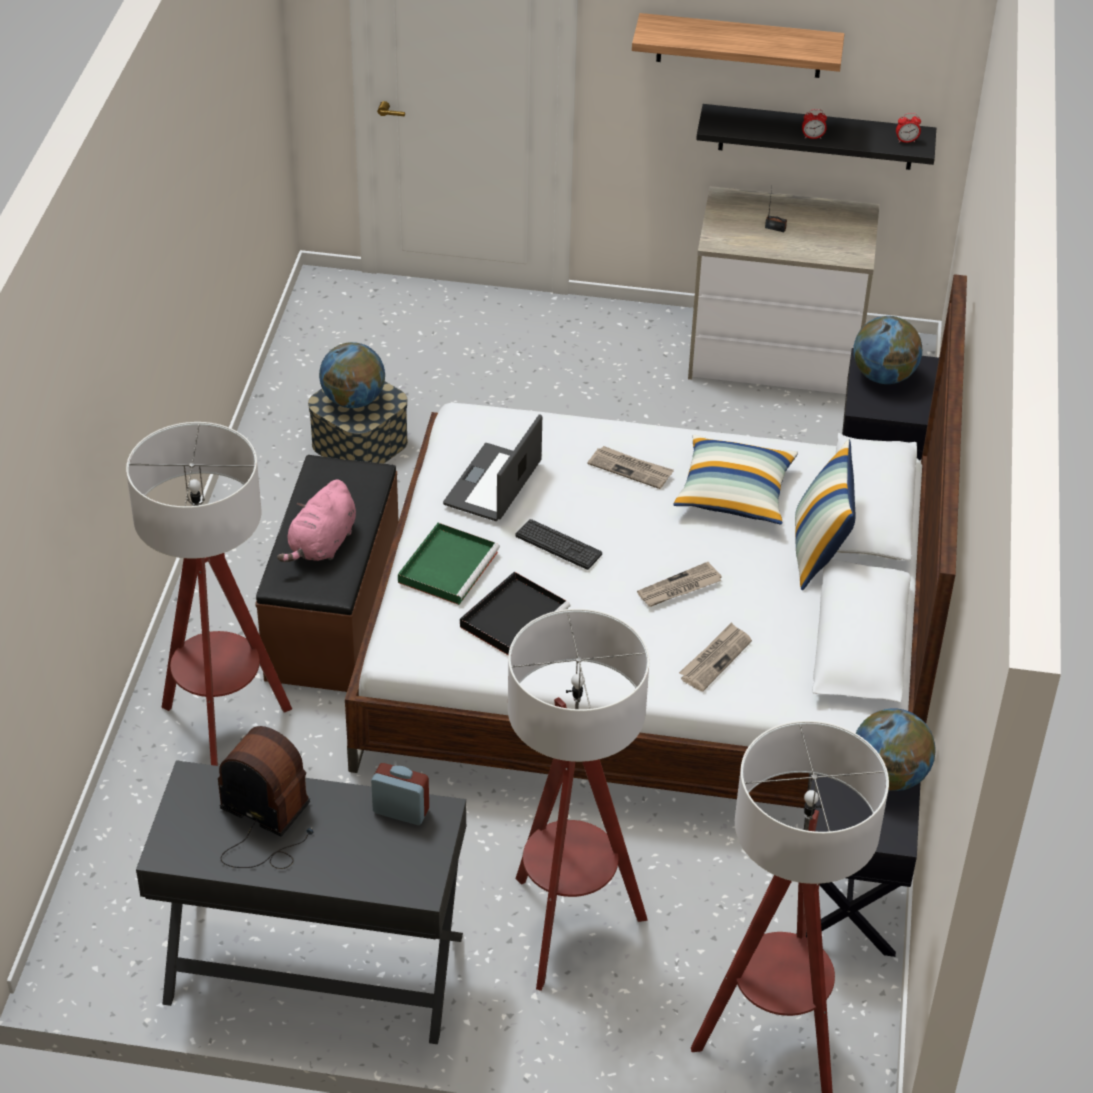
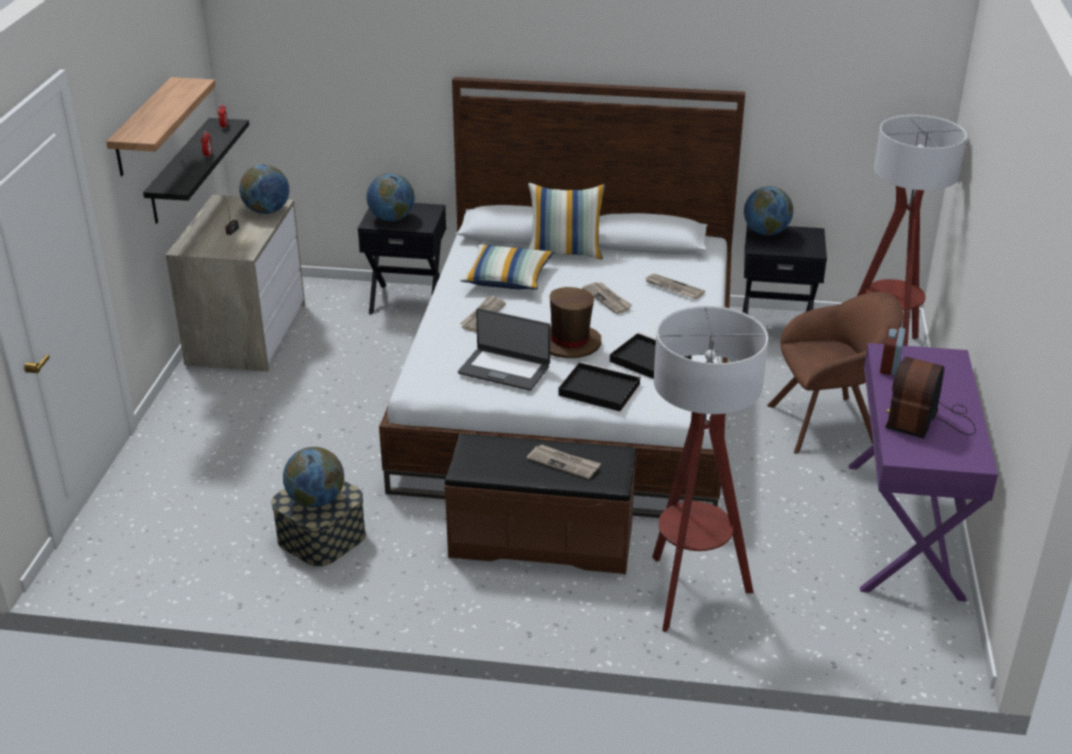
camera: 90 degrees left, 10 degrees down
(314, 970) = (905, 529): black desk -> purple desk
(322, 545) = (564, 463): pink plush toy -> newspaper
(448, 565) = (597, 389): green tray -> black tray
(558, 545) = (569, 343): keyboard -> brown hat
(567, 927) = (828, 423): floor lamp -> brown armchair
(834, 250) = (267, 211): none -> globe

